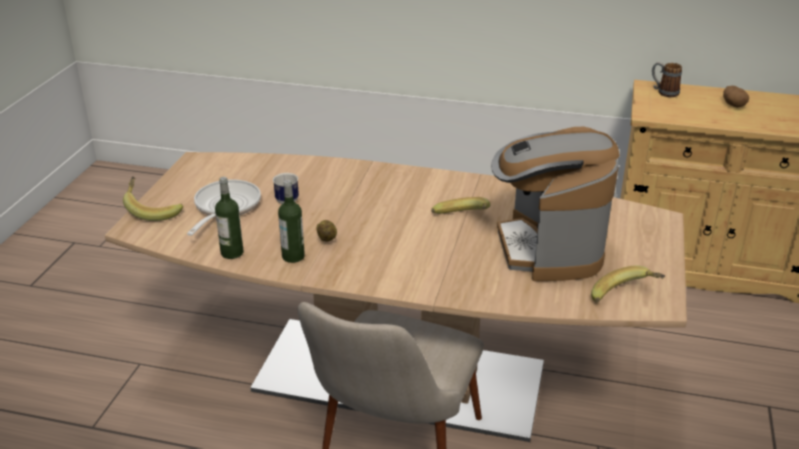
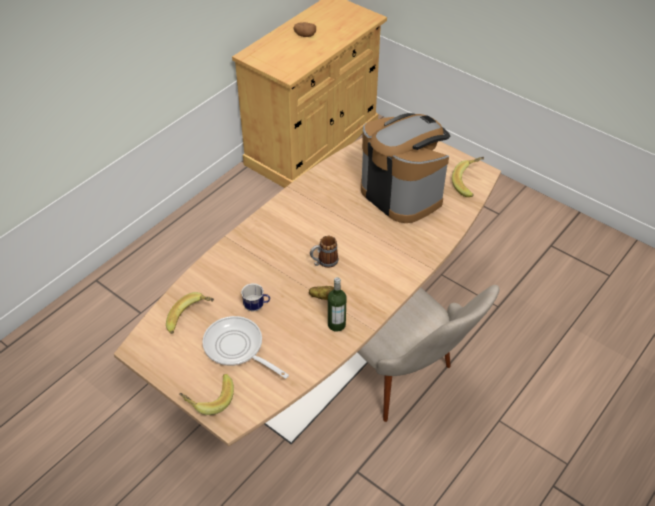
camera: 65 degrees left, 15 degrees up
(232, 253) = (310, 360): bottle -> none
(462, 220) = (344, 219): banana -> banana (191, 319)
(548, 249) = (402, 193): coffee machine -> coffee machine turned 150 degrees counterclockwise
(663, 92) = (263, 53): mug -> mug (324, 262)

